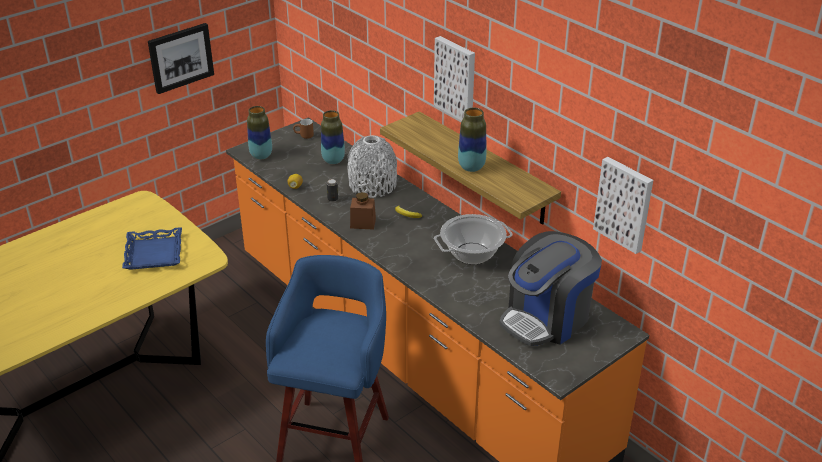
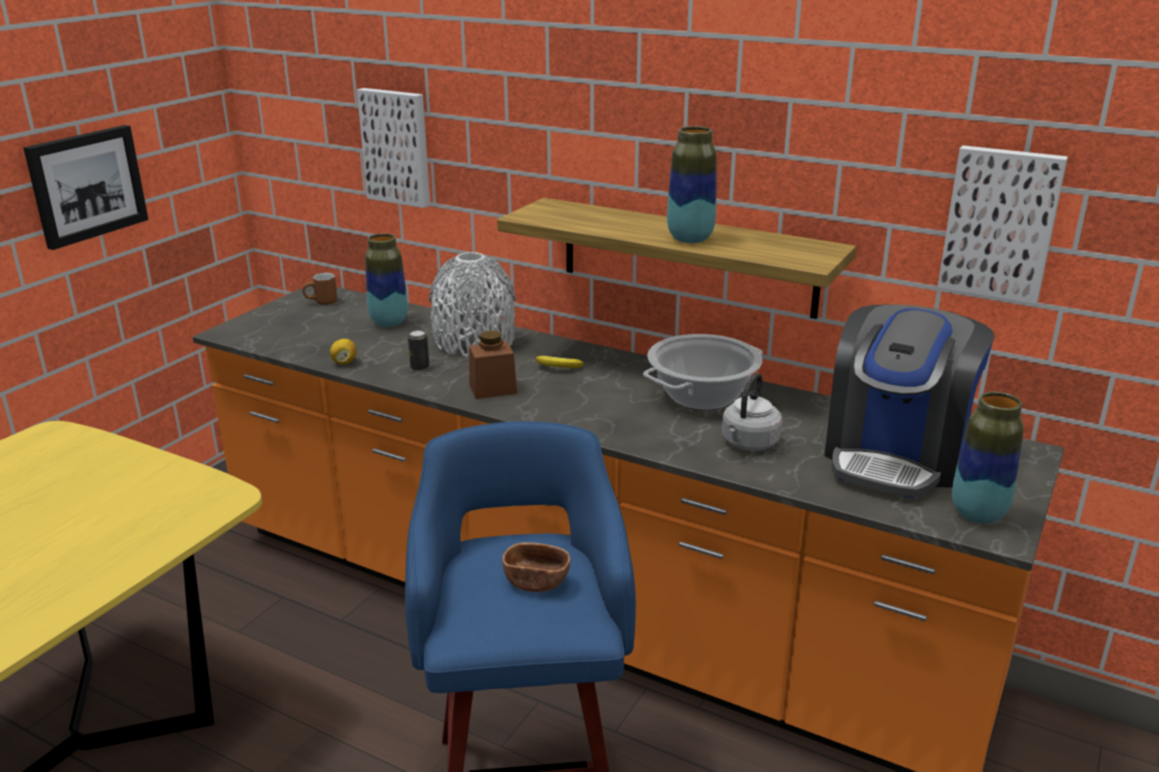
camera: 20 degrees left, 10 degrees down
(154, 253) = (105, 509): blue tray -> none
(261, 155) = (261, 334): vase -> vase (978, 514)
(334, 341) = (536, 582): none -> brown bowl
(456, 78) = (622, 110): picture -> picture (397, 147)
(473, 292) = (748, 444): none -> grey kettle

